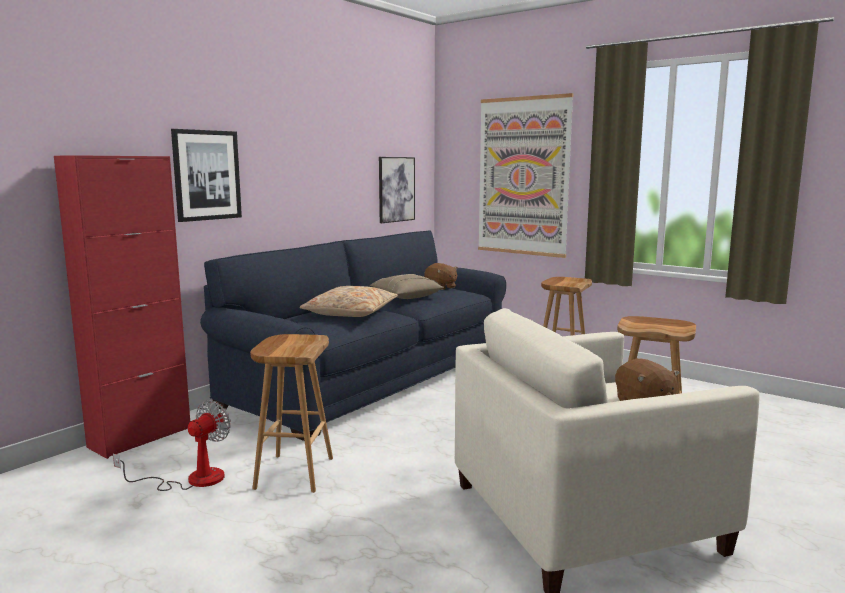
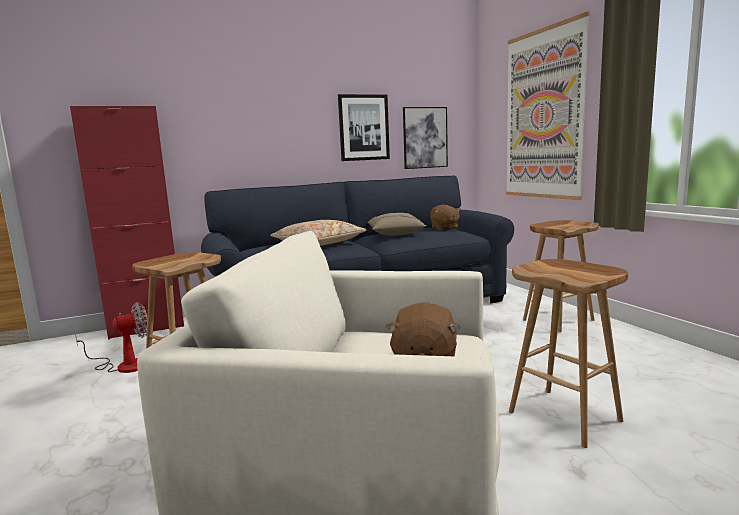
camera: 30 degrees right, 0 degrees up
(207, 175) = (214, 124): picture -> picture (363, 127)

